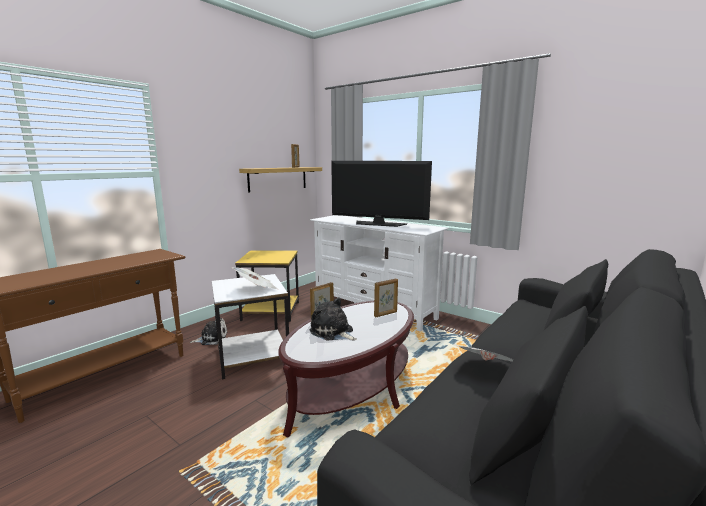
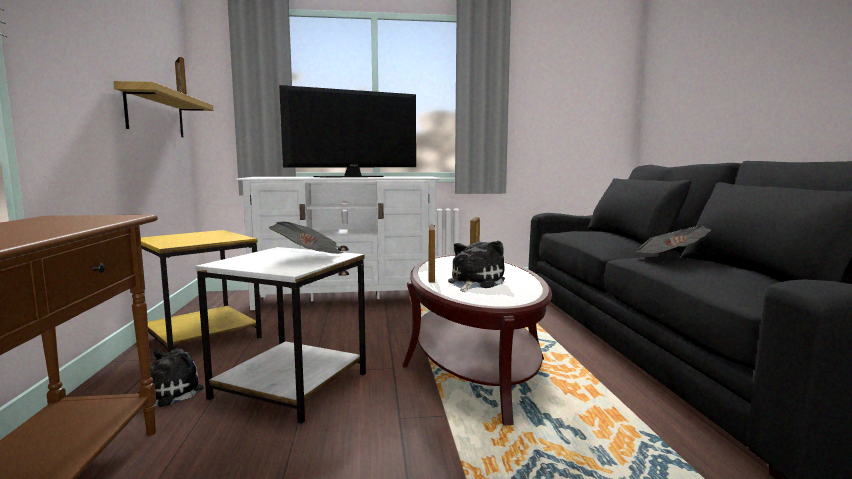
camera: 45 degrees left, 5 degrees down
(333, 332) = (474, 282): plush toy -> plush toy turned 120 degrees clockwise

